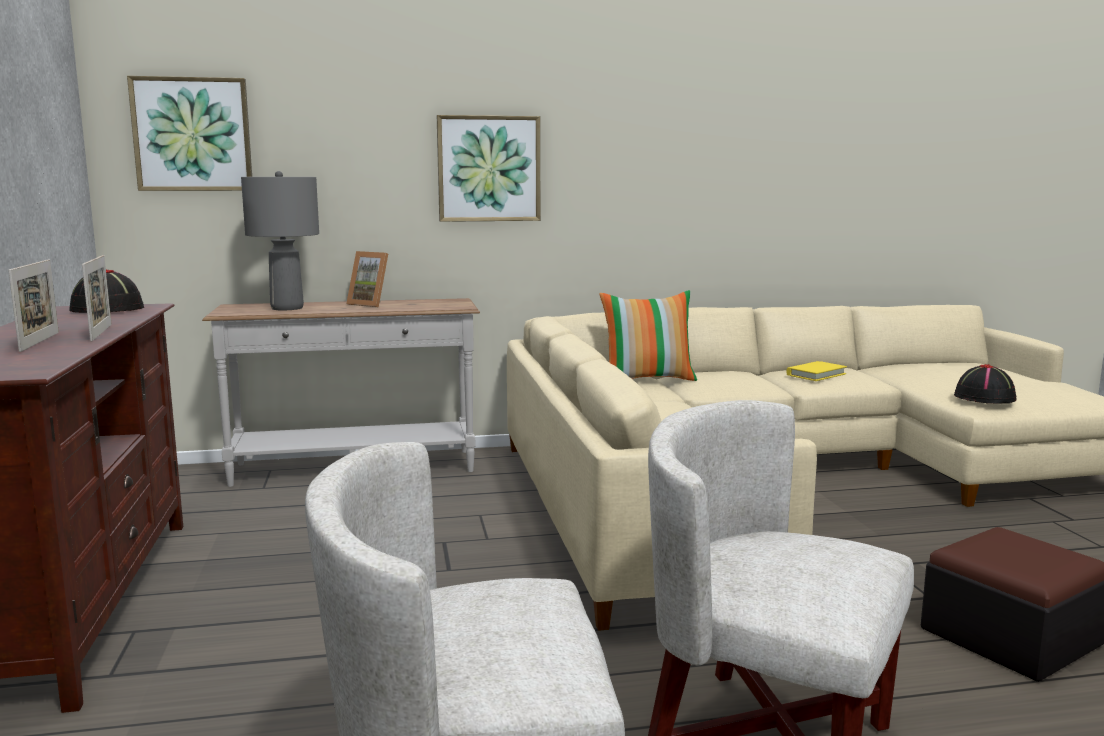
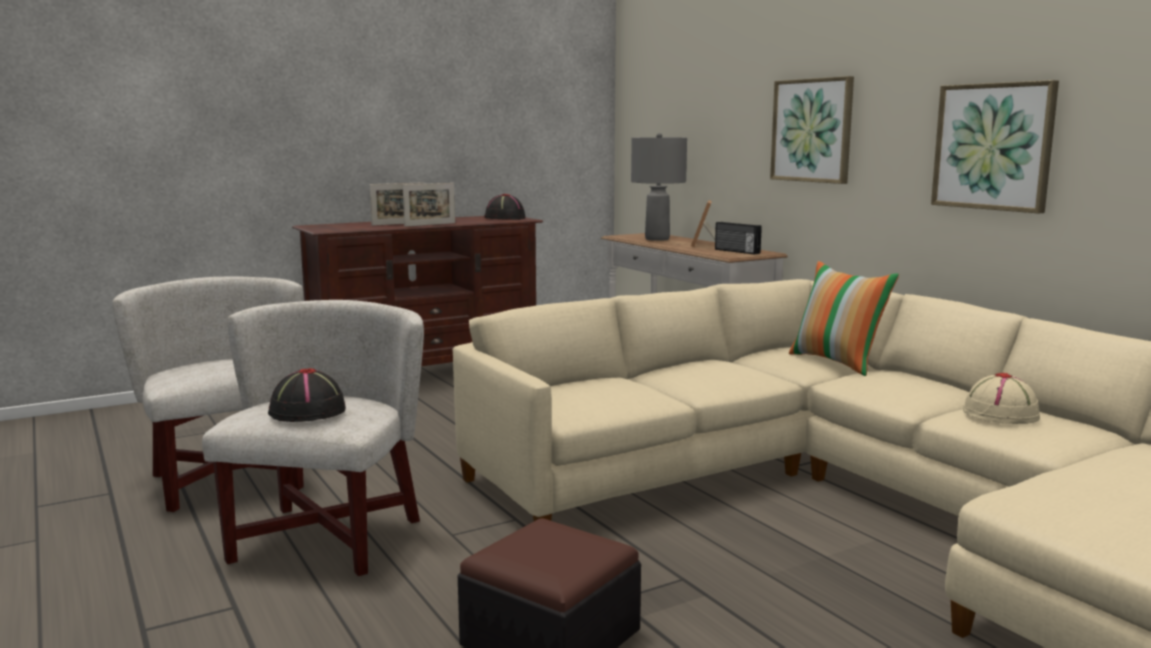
camera: 70 degrees right, 0 degrees up
(192, 134) = (654, 106): picture -> picture (993, 146)
(435, 303) = (736, 251): none -> radio
(816, 374) = (1001, 414): yellow book -> beige hat
(985, 398) = (1051, 499): black hat -> black hat (307, 412)

